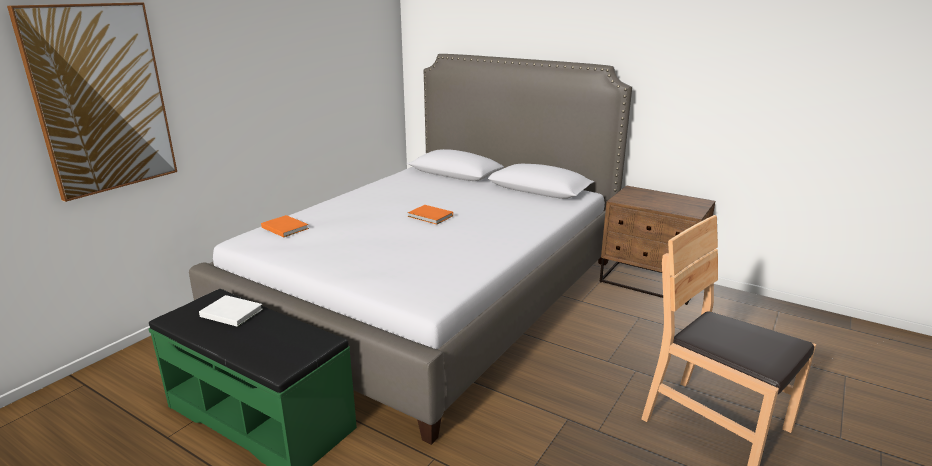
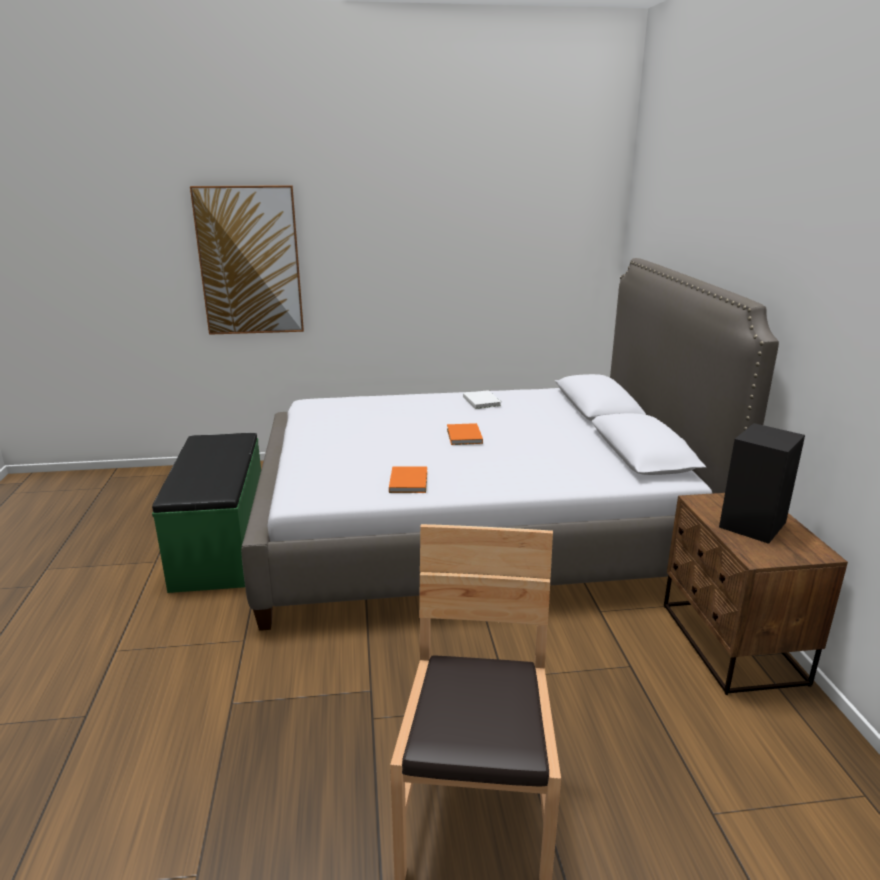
camera: 50 degrees right, 0 degrees up
(231, 312) = (226, 450): white book -> white book (482, 401)
(285, 227) = (347, 403): orange book -> orange book (409, 481)
(659, 200) = (753, 524): none -> black speaker

